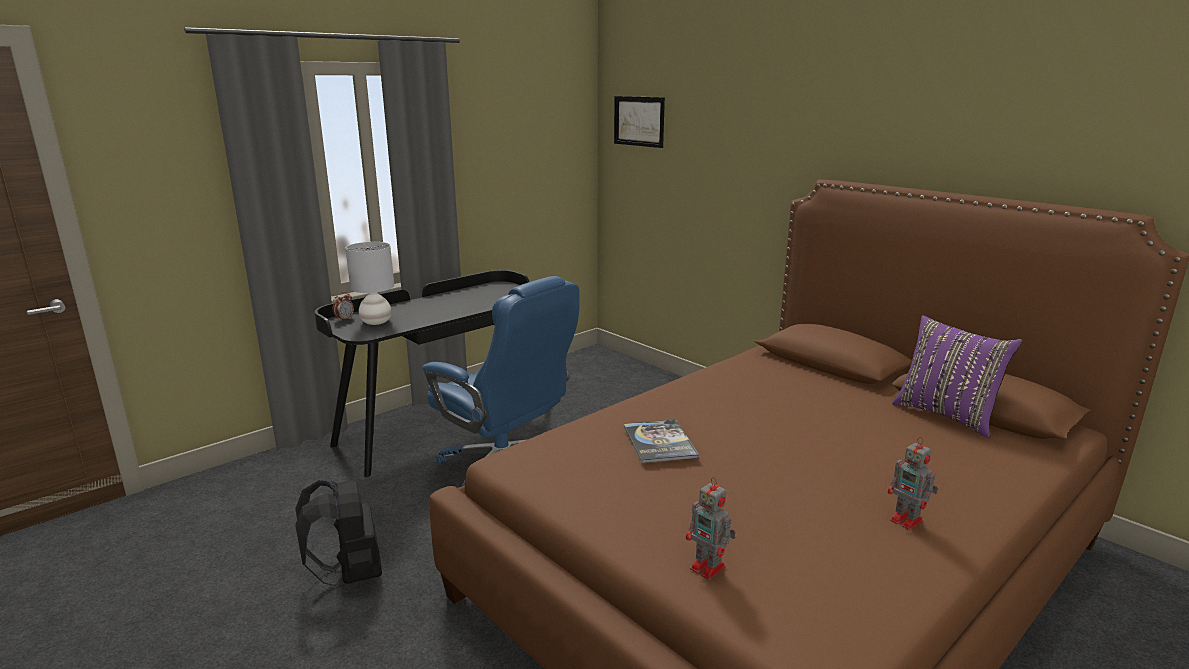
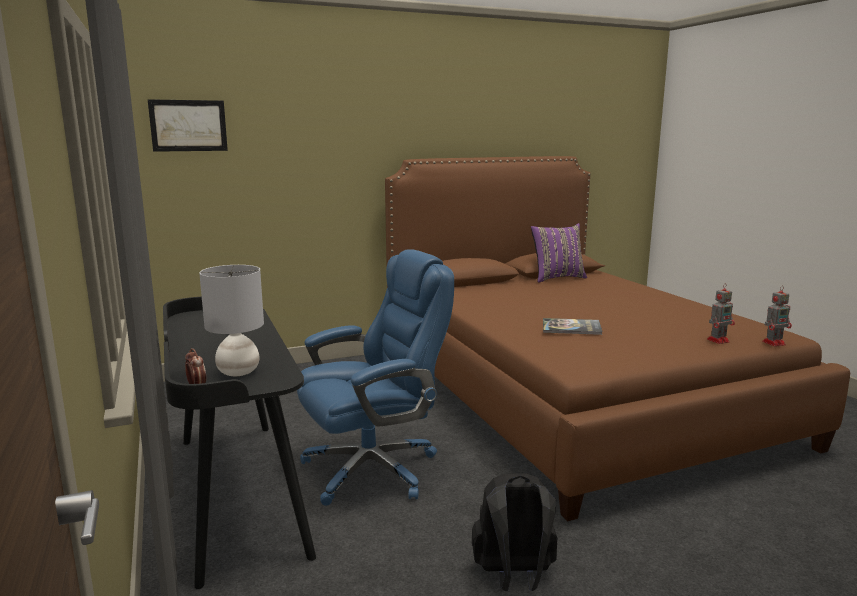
camera: 70 degrees left, 5 degrees down
(908, 521) = (668, 304): toy robot -> toy robot (774, 343)

